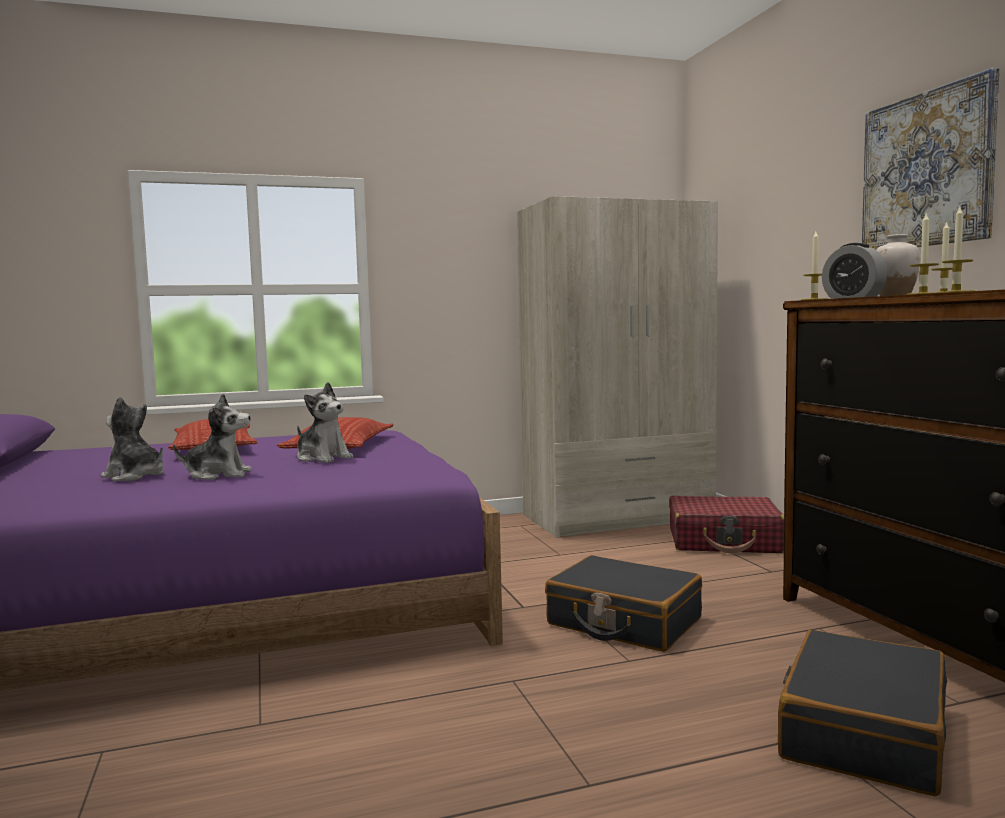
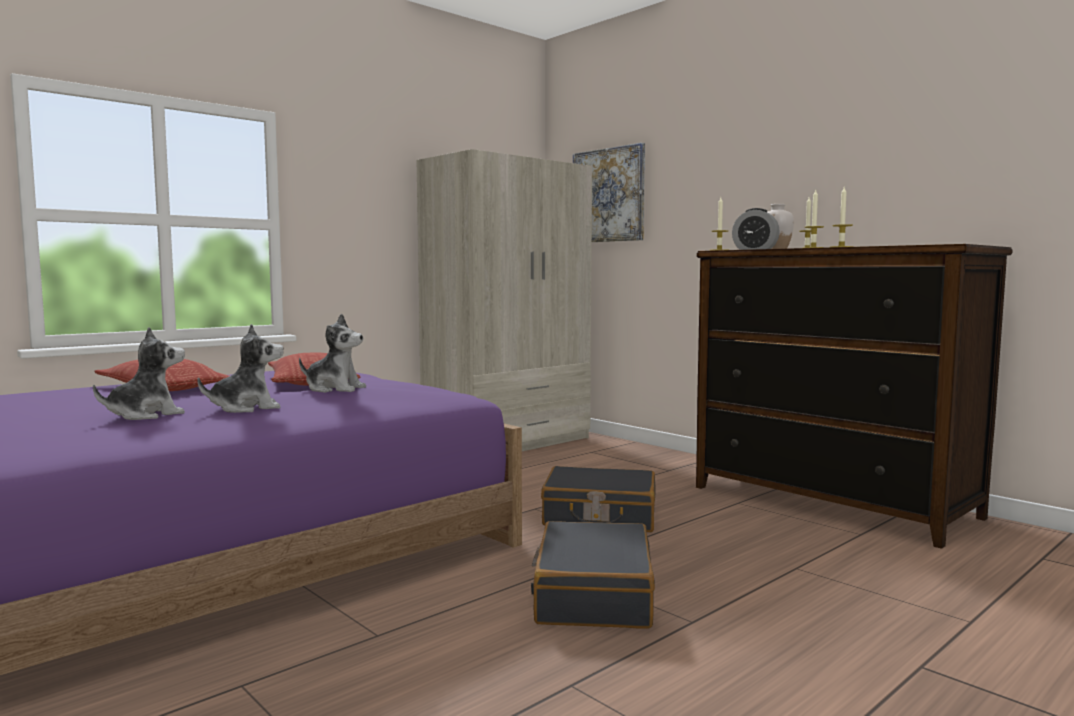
camera: 25 degrees left, 0 degrees up
(135, 476) = (146, 415): plush toy -> plush toy turned 135 degrees clockwise
(724, 541) = (613, 453): red suitcase -> none
(862, 732) = (825, 560): black suitcase -> black suitcase (593, 595)
(926, 170) = (779, 157): picture -> picture (608, 195)

